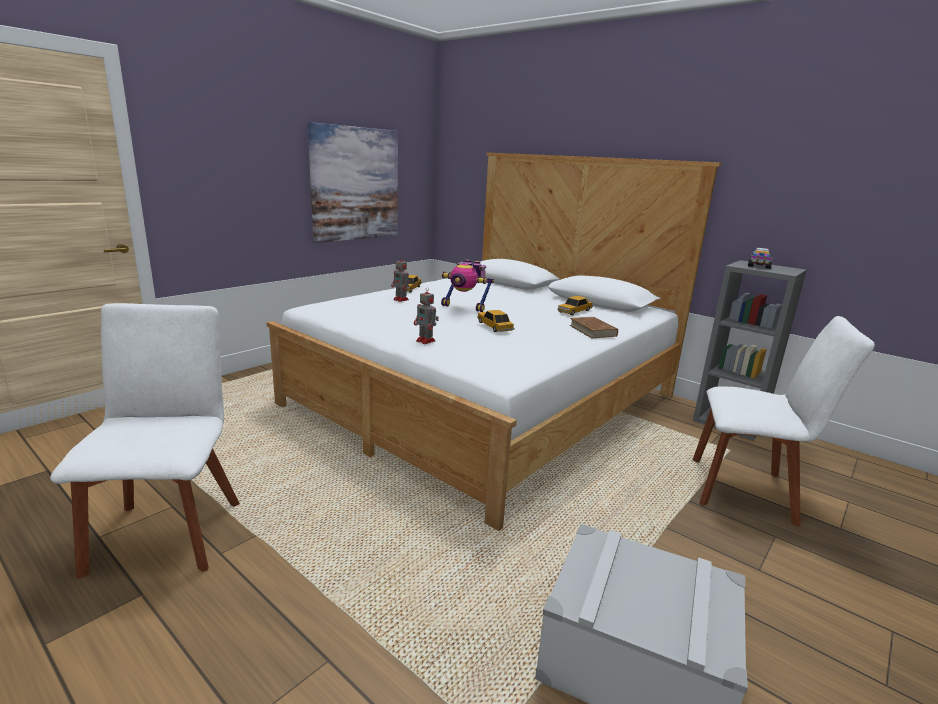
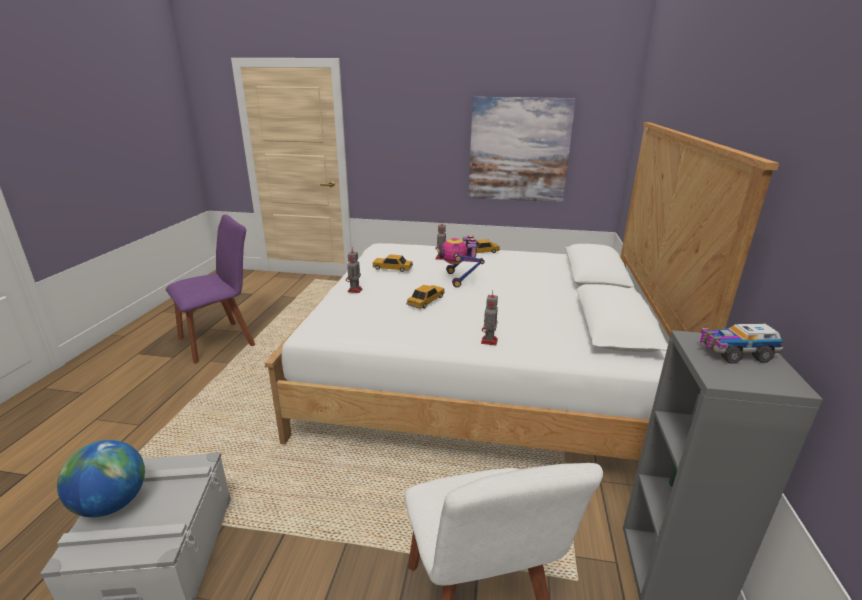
camera: 60 degrees right, 5 degrees up
(168, 531) = (221, 340): white chair -> purple chair
(574, 311) = (543, 320): toy car -> toy car (392, 268)
(592, 330) = (489, 341): brown book -> toy robot
(639, 617) = (112, 504): none -> globe

